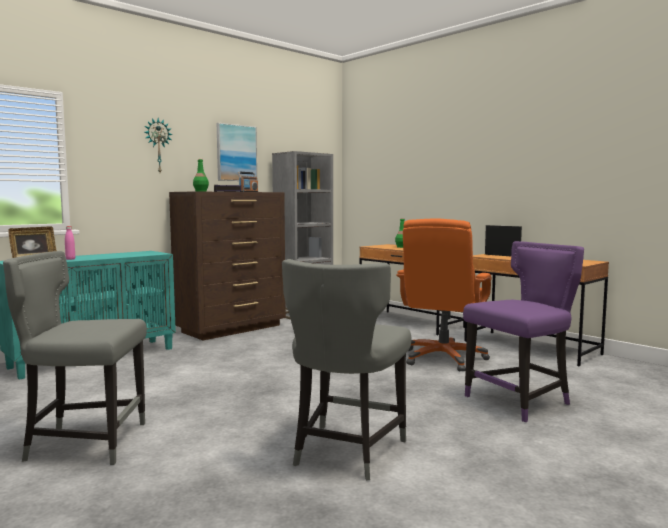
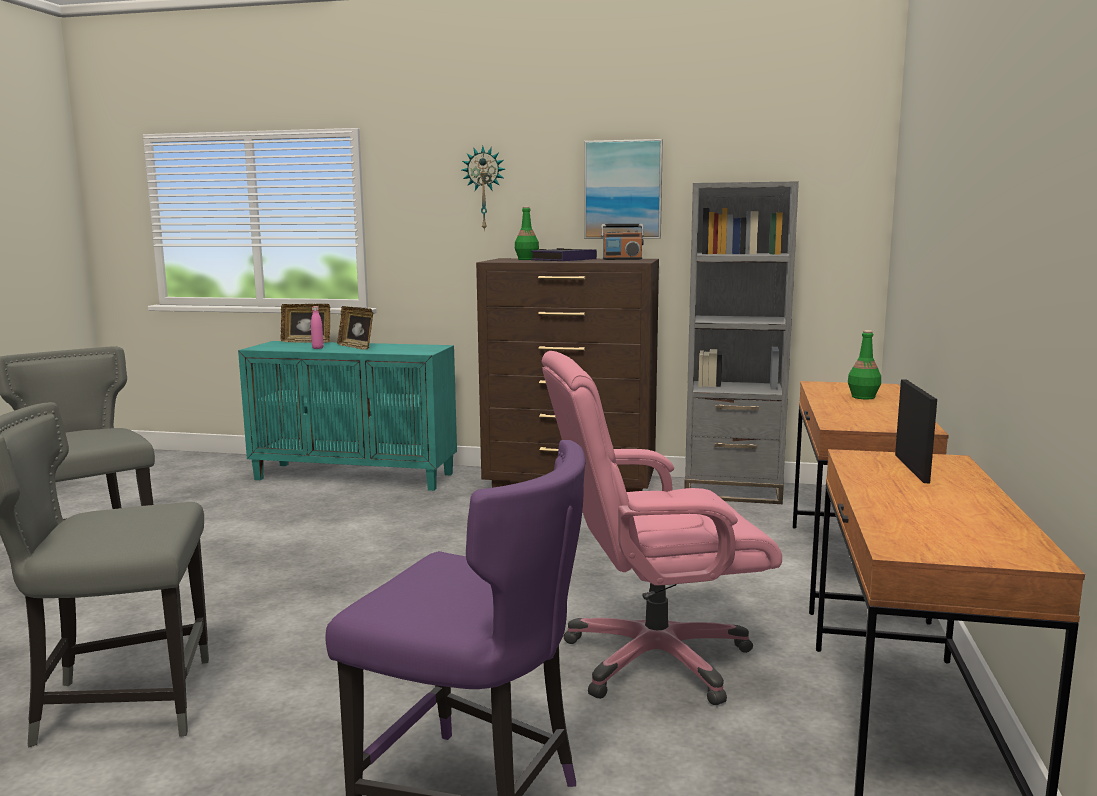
camera: 55 degrees right, 5 degrees up
(95, 256) = (356, 347): none -> picture frame
(443, 358) = (654, 659): orange office chair -> pink office chair

